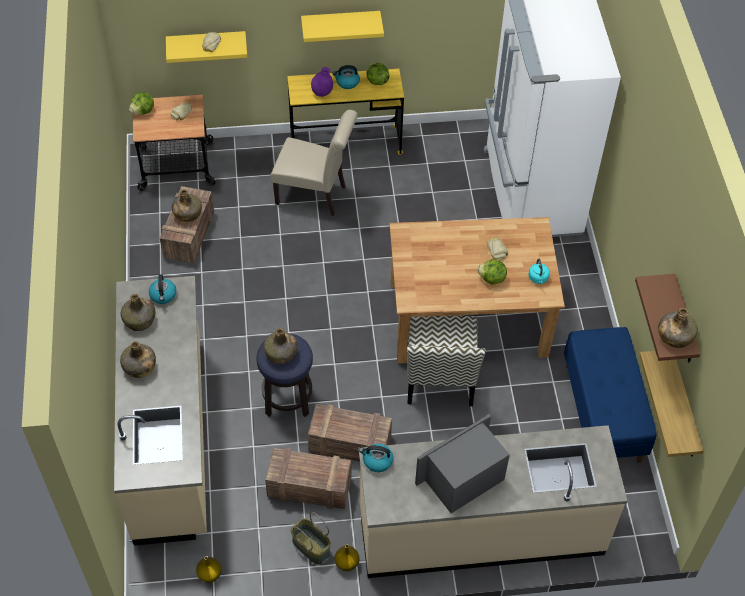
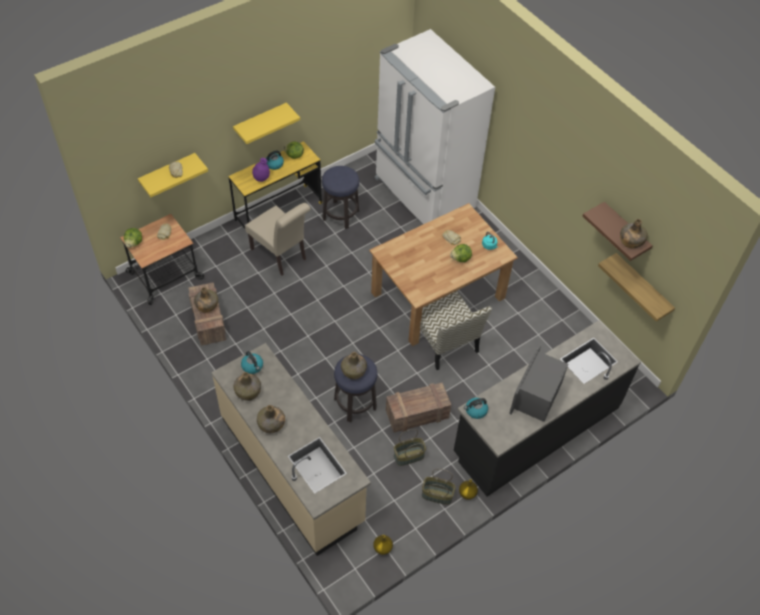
camera: 30 degrees left, 0 degrees up
(308, 487) = (409, 456): crate -> basket
(315, 195) = (281, 256): beige chair -> beige chair turned 60 degrees clockwise
(414, 176) = (340, 215): none -> stool
(480, 530) = (536, 430): beige counter -> black counter
(603, 412) = (560, 318): blue bench -> none

